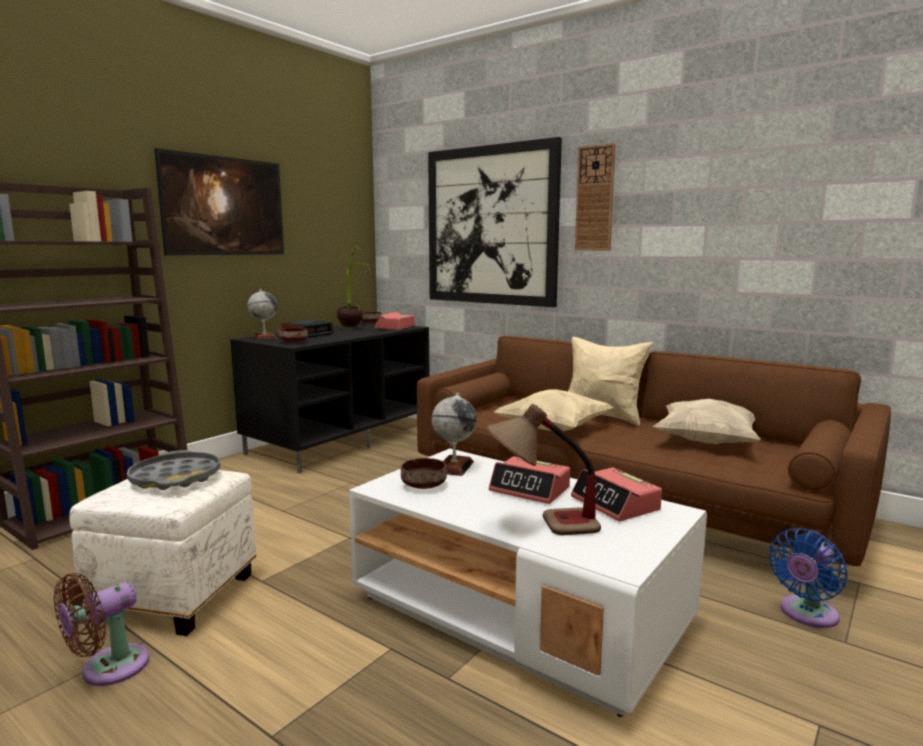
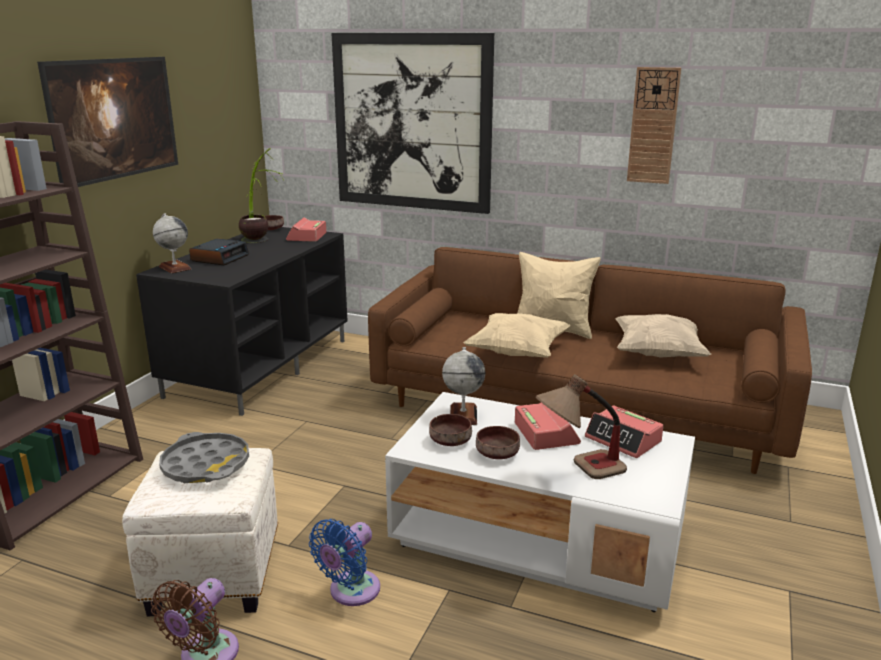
camera: 15 degrees left, 10 degrees up
(294, 342) = (220, 275): brown bowl -> brown bowl (498, 453)
(530, 489) = (545, 433): alarm clock -> alarm clock turned 120 degrees counterclockwise
(595, 198) = (532, 102): wall clock -> wall clock (653, 126)
(806, 615) = (758, 502): blue fan -> blue fan (351, 592)

